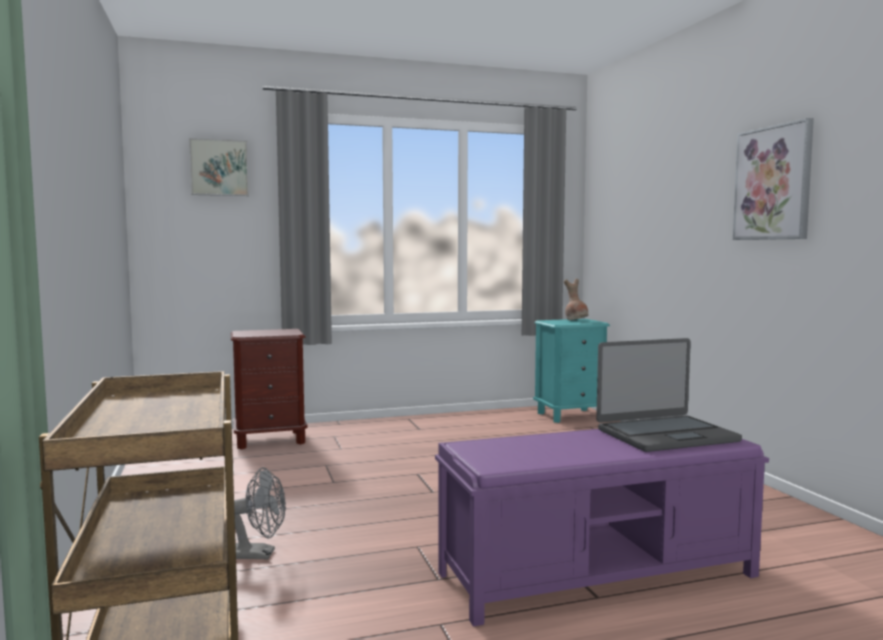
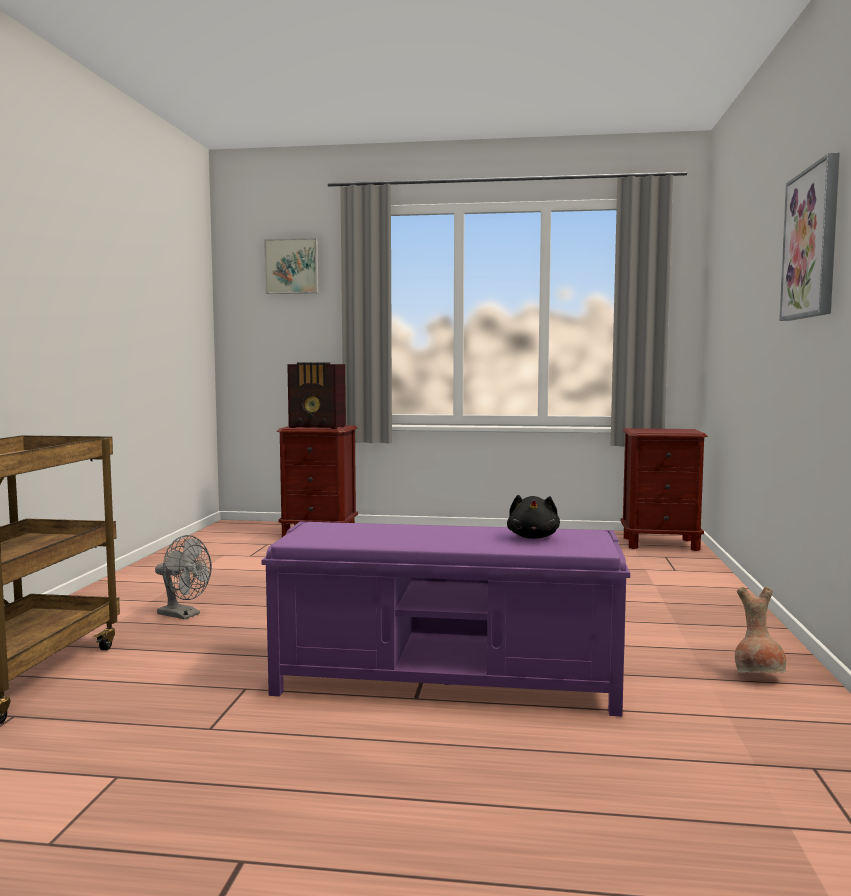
camera: 25 degrees right, 0 degrees up
(270, 333) = (318, 427): none -> radio
(570, 415) = (660, 544): turquoise nightstand -> brown nightstand
(576, 320) = (672, 430): brown vase -> brown vase (759, 677)
(665, 435) = (533, 537): laptop -> black plush toy

